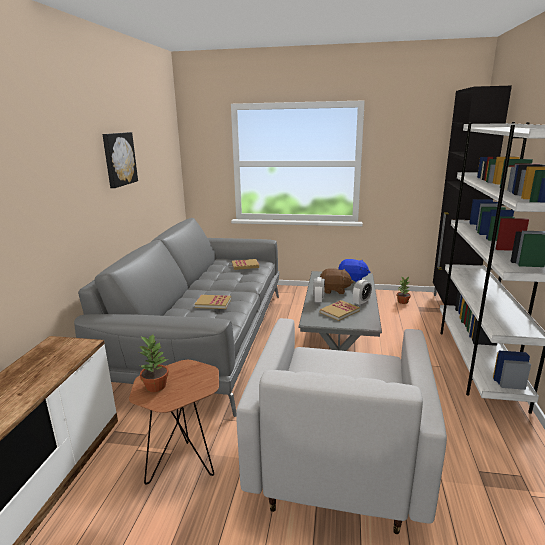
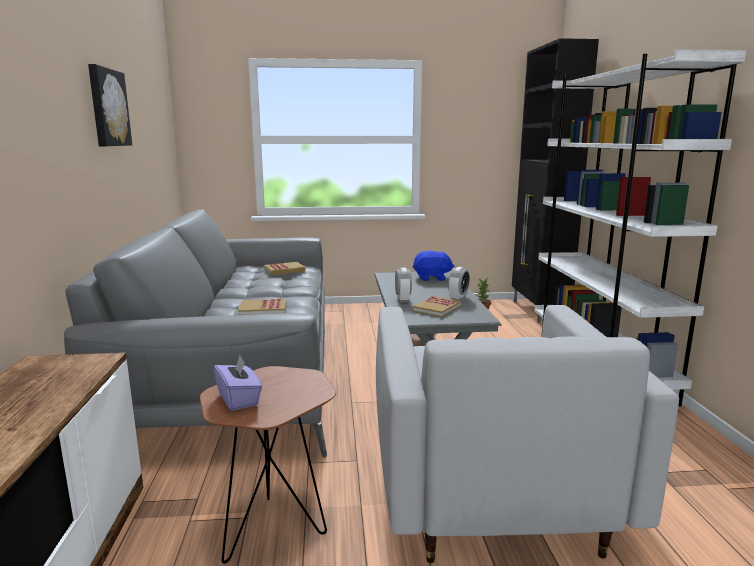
camera: 15 degrees left, 5 degrees down
(155, 386) = (239, 399): potted plant -> purple tissue box
(334, 290) = (416, 289): brown plush toy -> none

